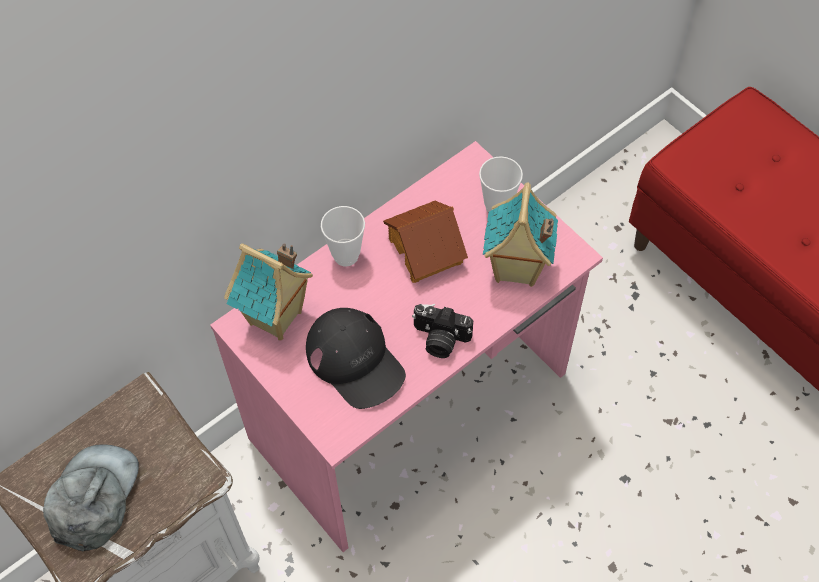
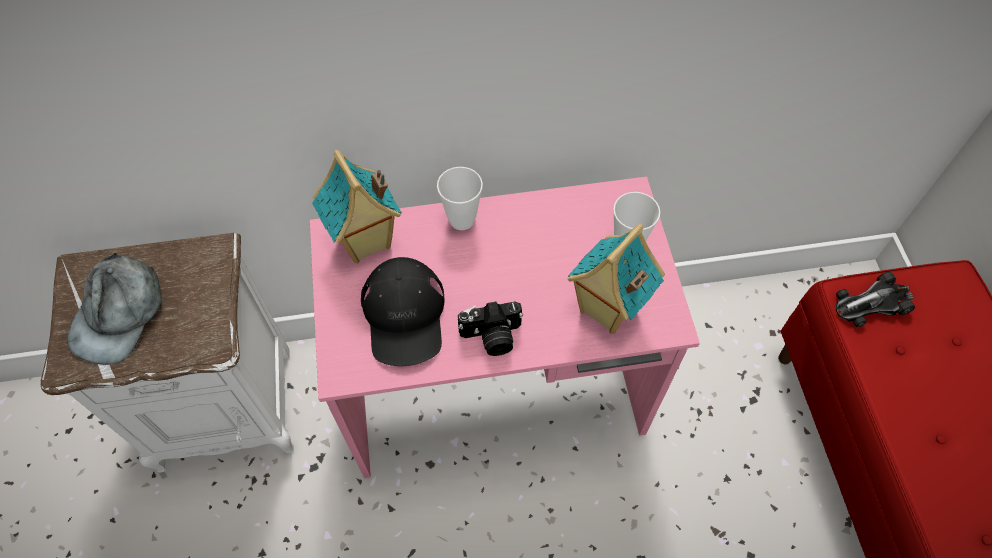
camera: 30 degrees right, 0 degrees up
(93, 498) = (119, 314): grey cap -> grey cap turned 150 degrees clockwise
(426, 250) = (535, 250): toy house -> none
(440, 339) = (492, 337): camera -> camera turned 60 degrees counterclockwise
(698, 159) = (871, 303): none -> toy car

